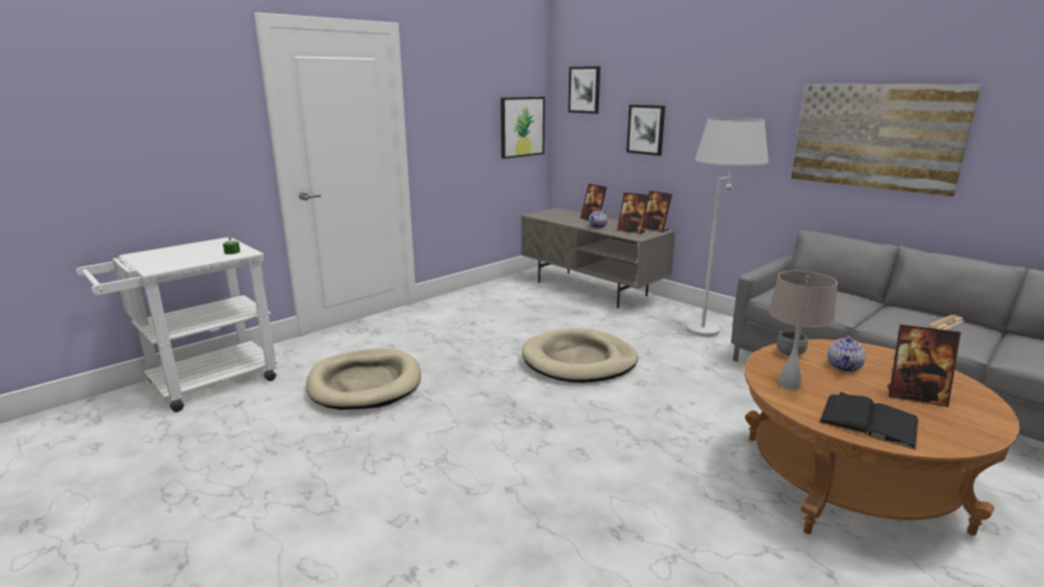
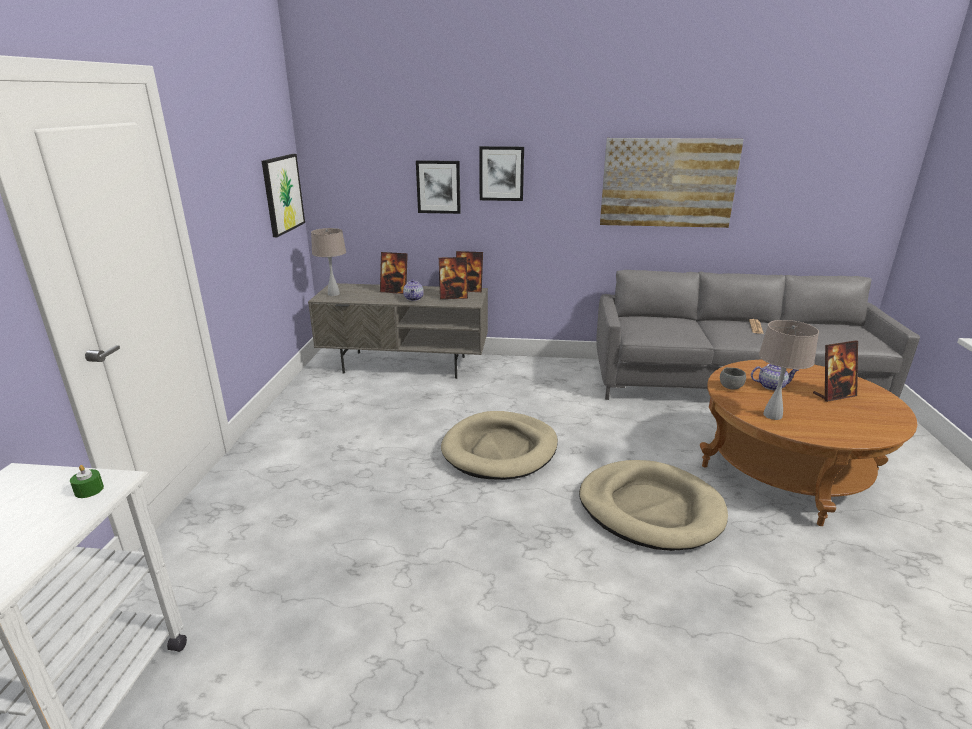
camera: 40 degrees left, 5 degrees up
(365, 383) = (324, 582): beige dog bed -> beige dog bed (650, 509)
(545, 214) = (333, 294): none -> beige table lamp
(584, 90) = (349, 144): picture -> picture (501, 173)
(711, 325) = (550, 371): white floor lamp -> none
(844, 367) = (771, 386): teapot -> teapot turned 75 degrees counterclockwise
(868, 421) = (848, 426): black book -> none

